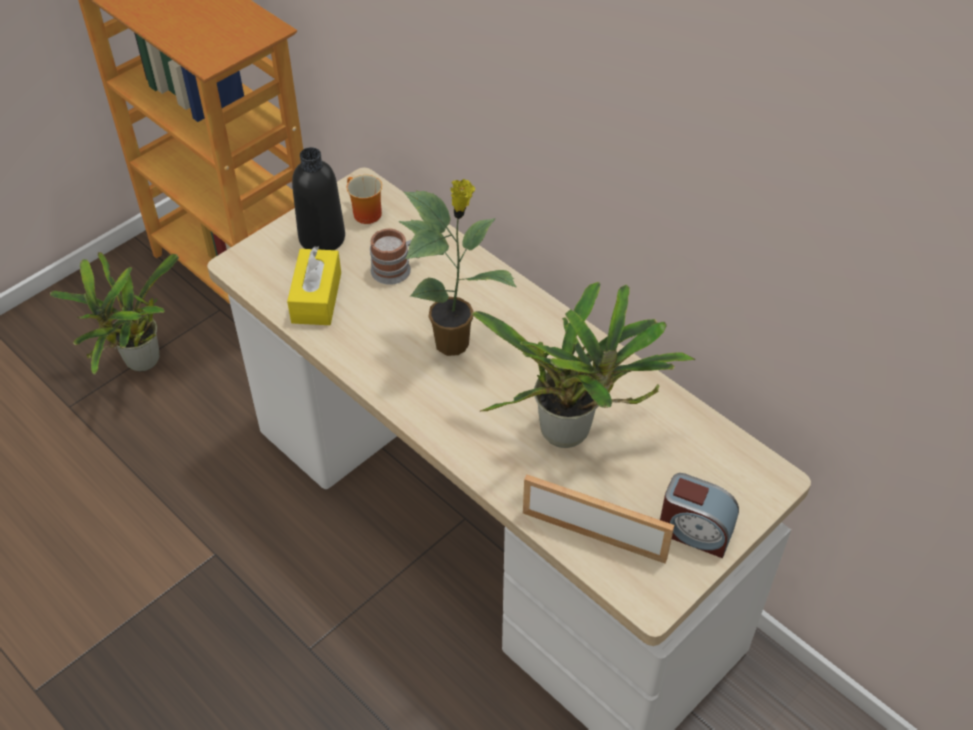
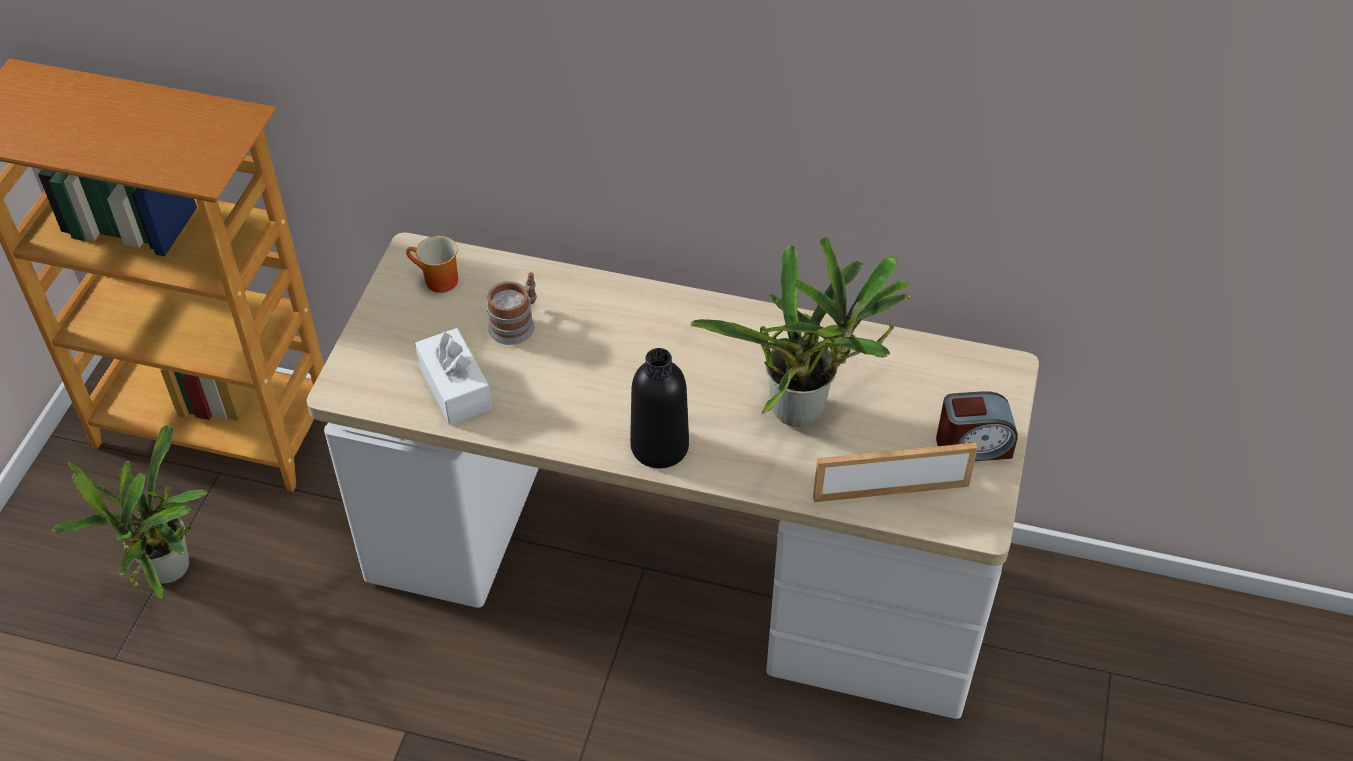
camera: 30 degrees left, 0 degrees up
(316, 297) = (455, 388): yellow tissue box -> white tissue box
(322, 238) = (412, 325): black bottle -> black bottle (659, 446)
(454, 343) = (630, 372): potted plant -> none

